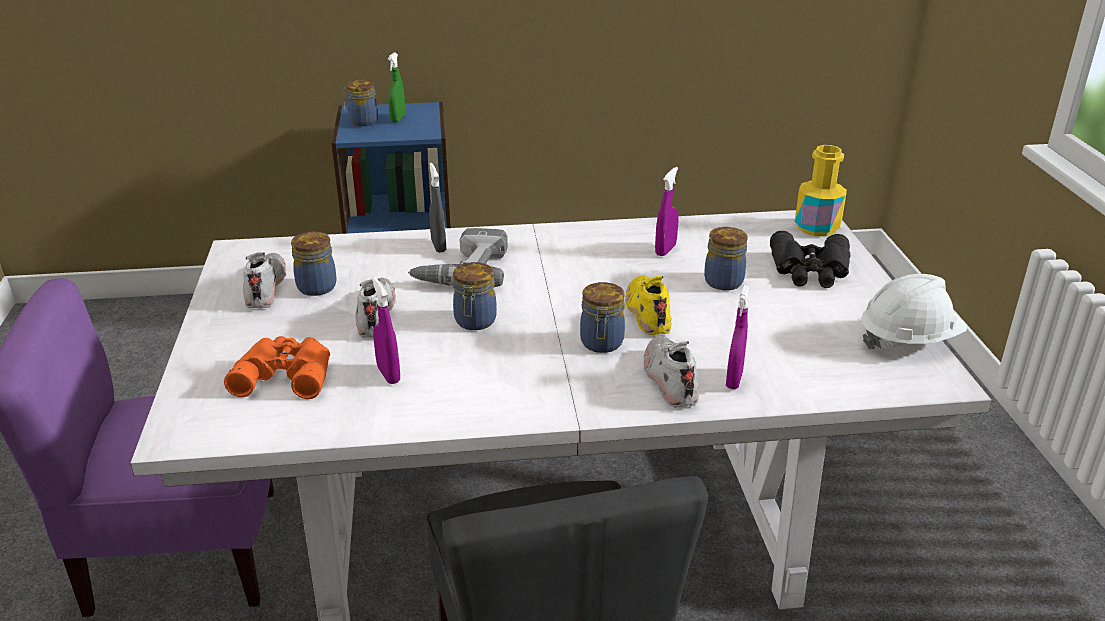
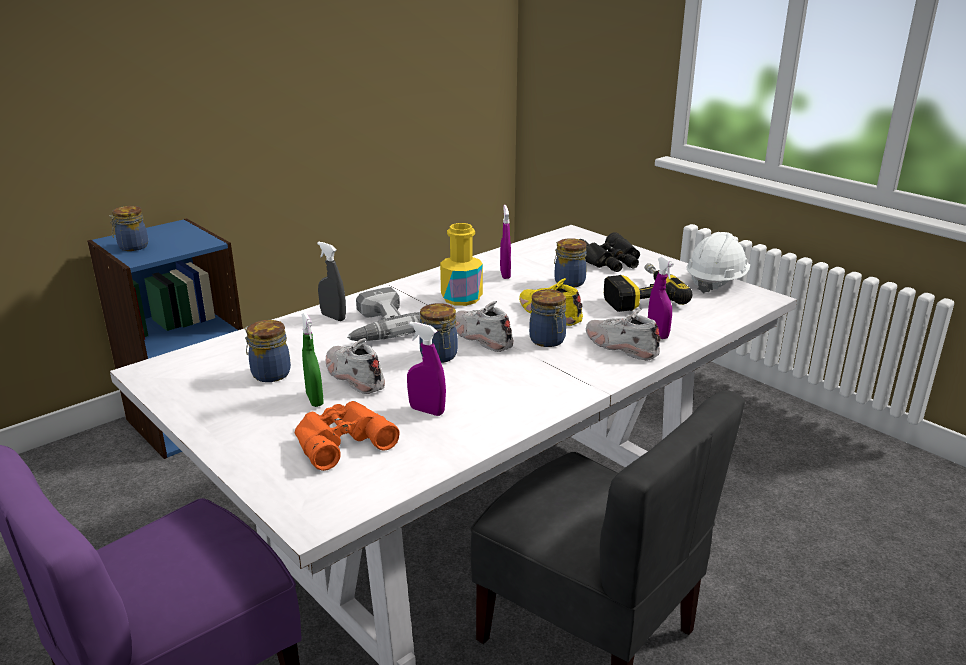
camera: 35 degrees left, 5 degrees down
(265, 287) = (222, 389): white shoe -> white shoe (480, 337)
(398, 119) = (164, 238): green spray bottle -> green spray bottle (314, 400)
(782, 325) = (639, 296): none -> power drill
(817, 227) = (578, 237): yellow bottle -> yellow bottle (461, 298)

